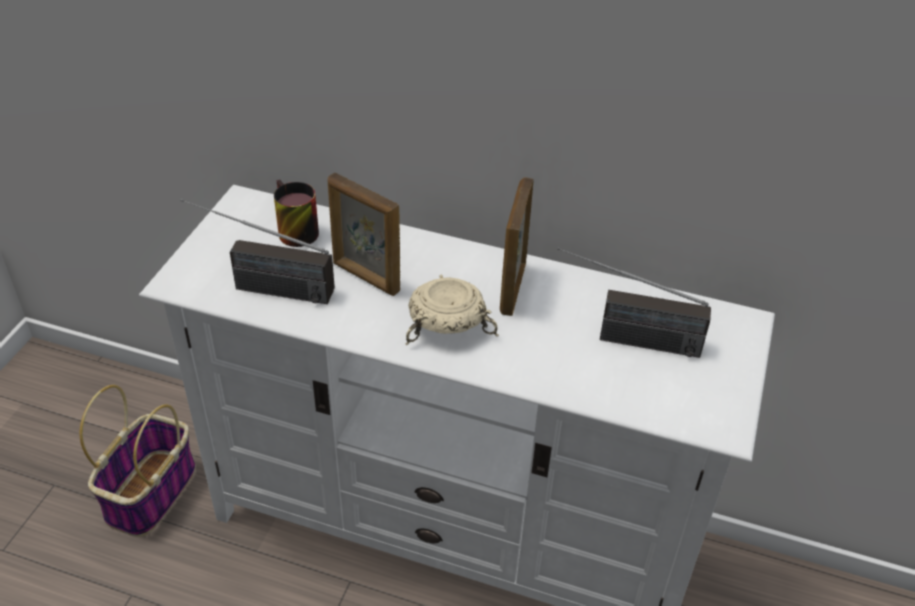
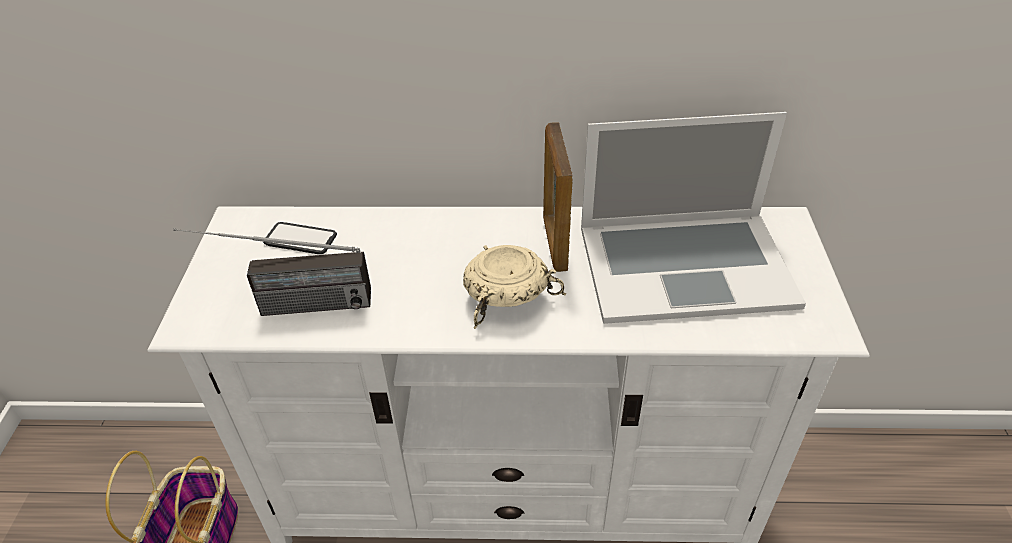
camera: 15 degrees left, 0 degrees up
(292, 231) = (300, 239): mug -> phone
(365, 277) = (399, 268): picture frame -> none
(622, 337) = (684, 265): radio -> laptop

